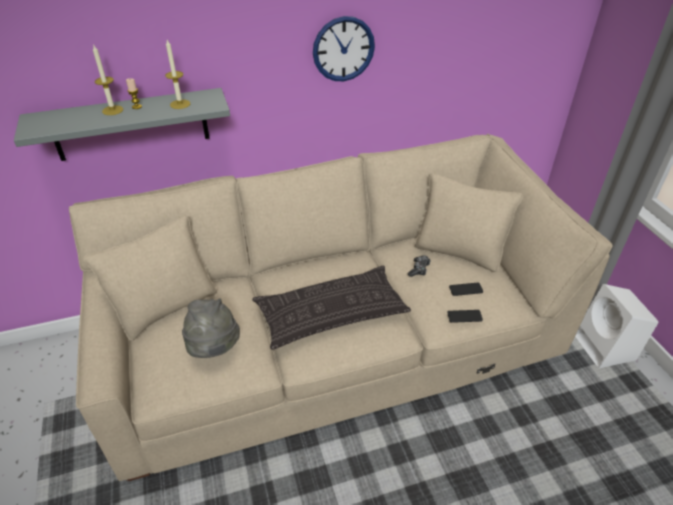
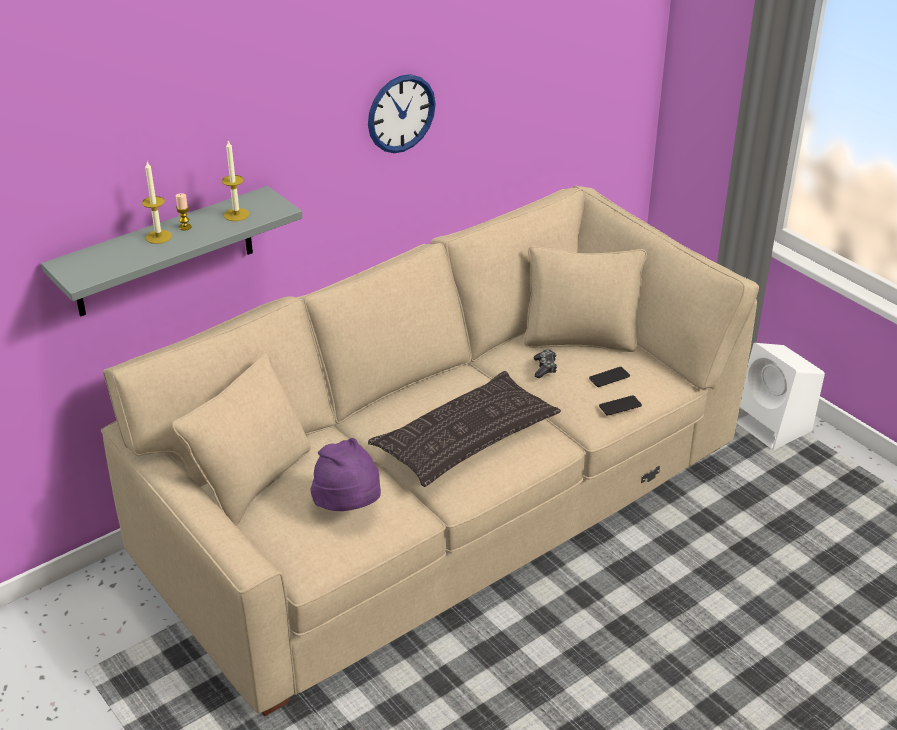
camera: 20 degrees left, 5 degrees down
(213, 348) = (349, 506): grey hat -> purple hat

